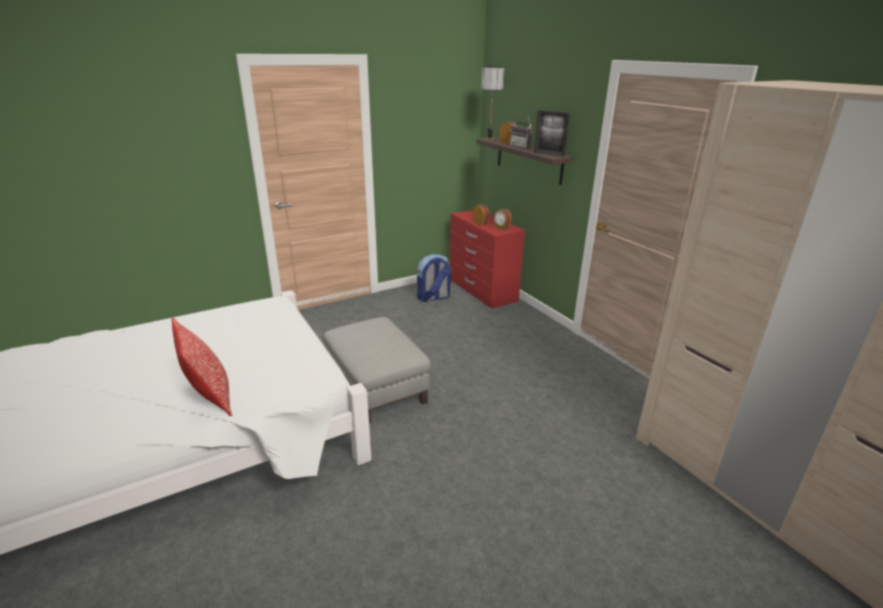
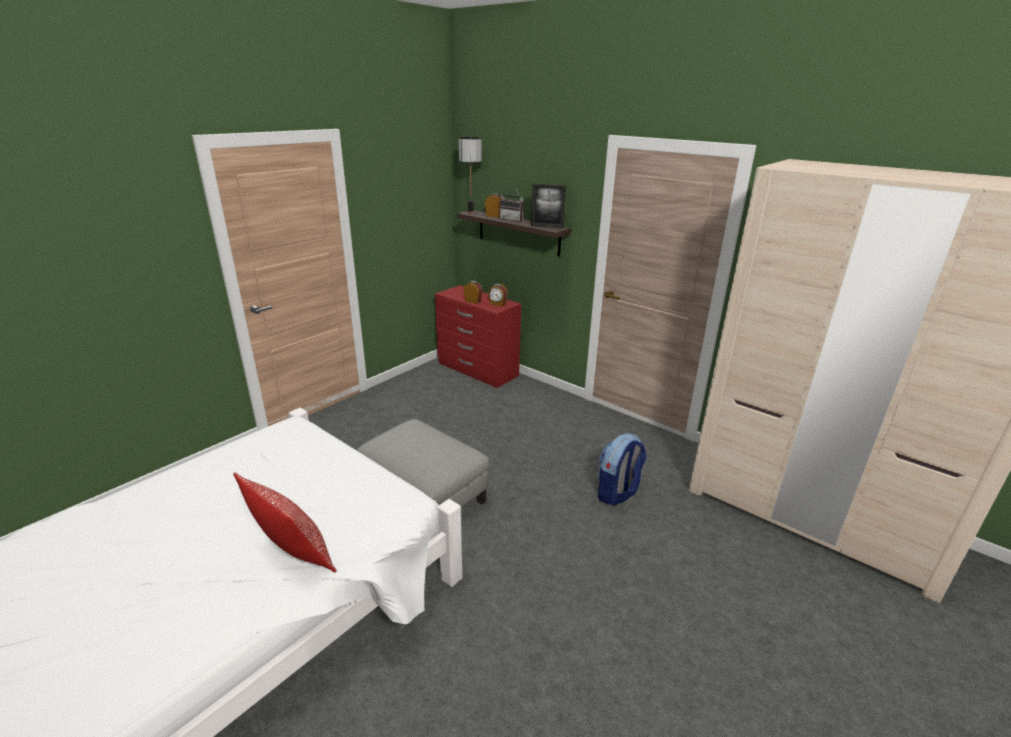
camera: 20 degrees left, 0 degrees up
(433, 298) = (431, 386): backpack -> backpack (617, 493)

